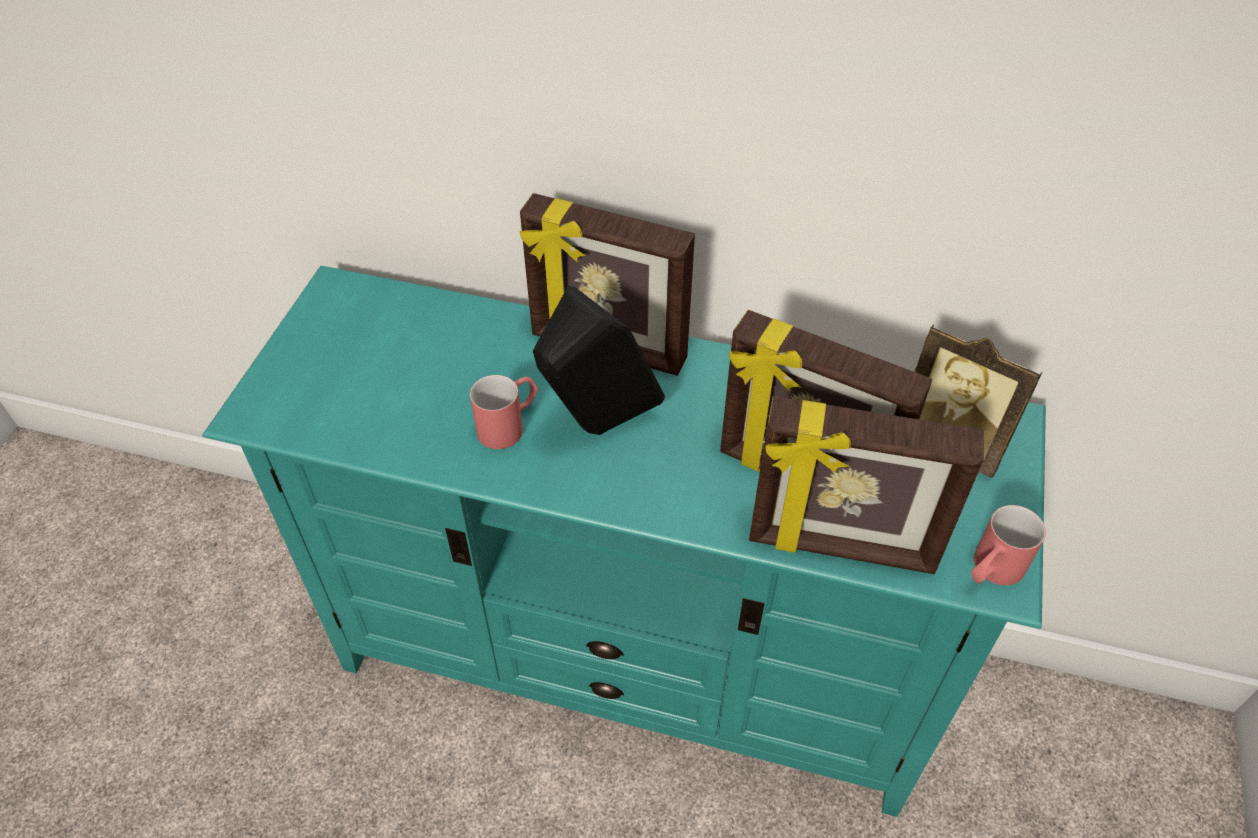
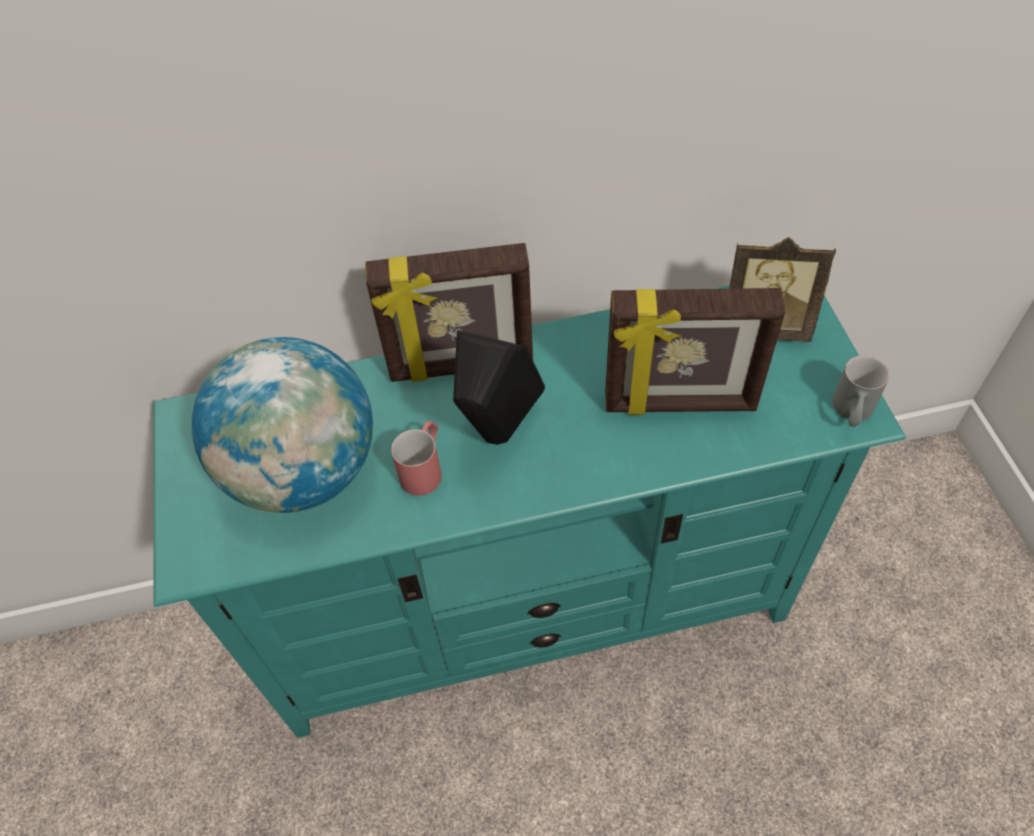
camera: 25 degrees left, 5 degrees up
(401, 379) = (304, 471): none -> globe
(841, 548) = (741, 446): picture frame -> none
(991, 572) = (851, 413): red mug -> grey mug

